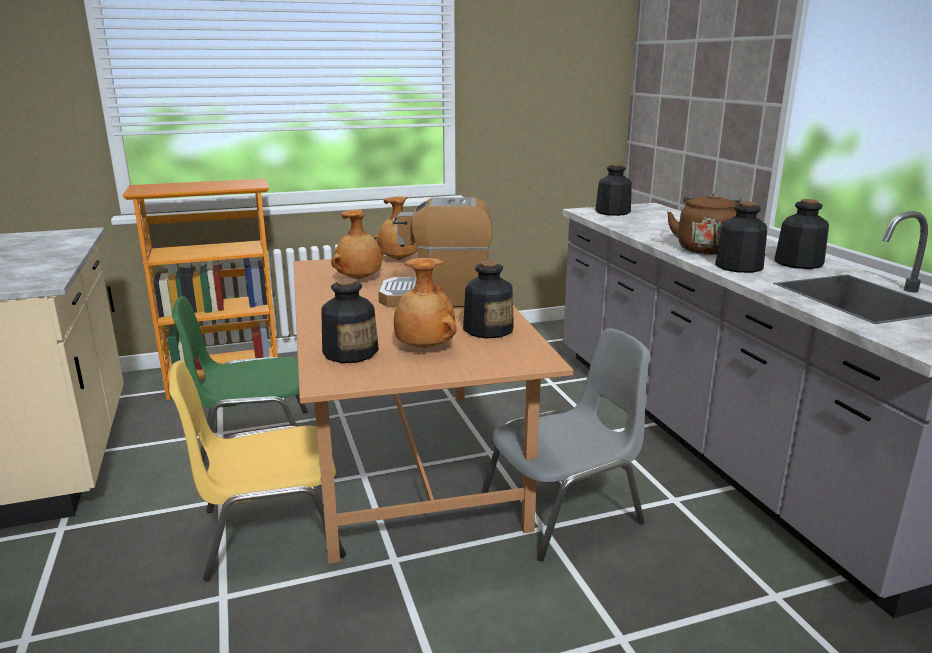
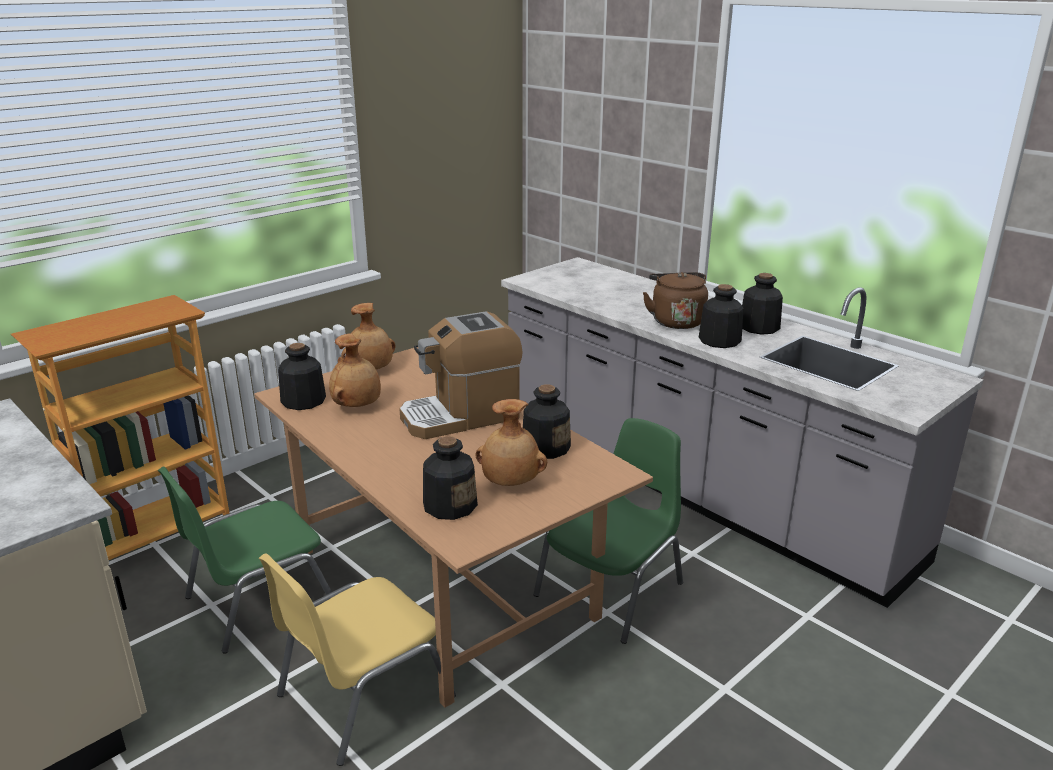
camera: 25 degrees left, 5 degrees up
(564, 509) = (612, 589): grey chair -> green chair
(612, 212) = (553, 278): bottle -> bottle (303, 401)

